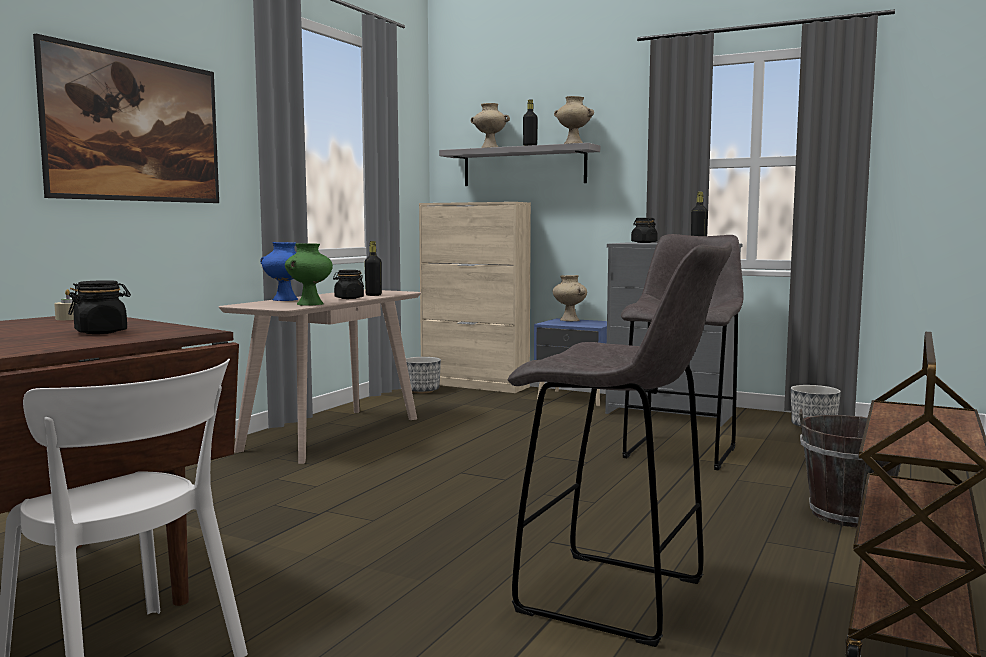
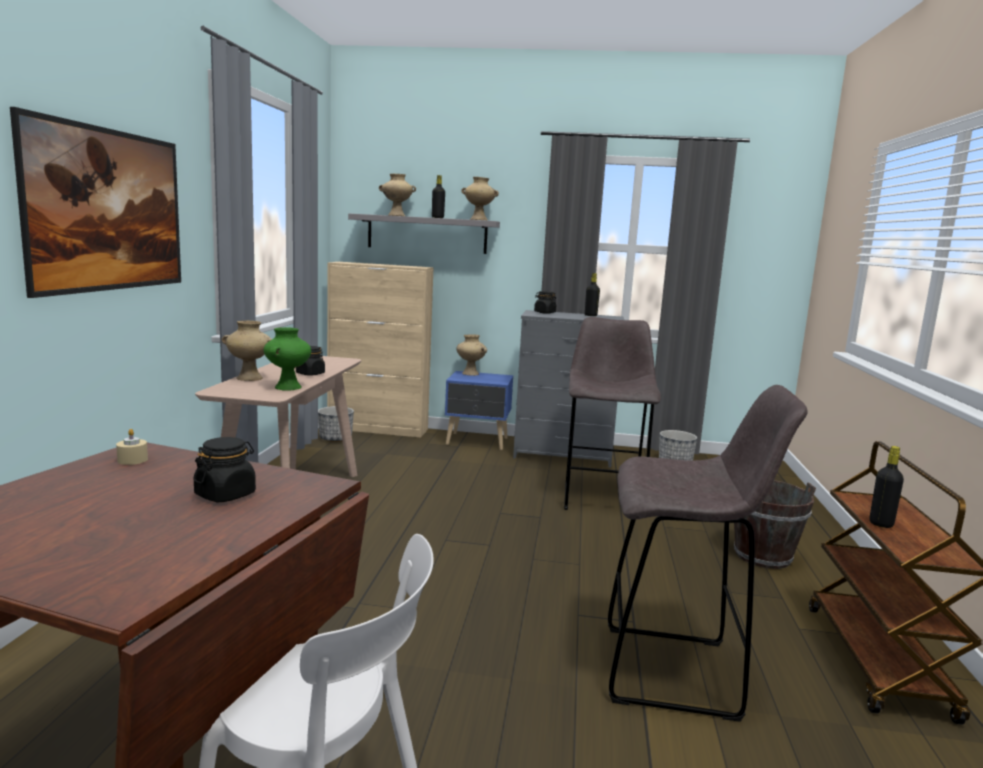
camera: 20 degrees left, 5 degrees up
(286, 299) = (250, 378): blue vase -> beige vase
(373, 295) = (325, 367): black bottle -> black bottle (881, 524)

